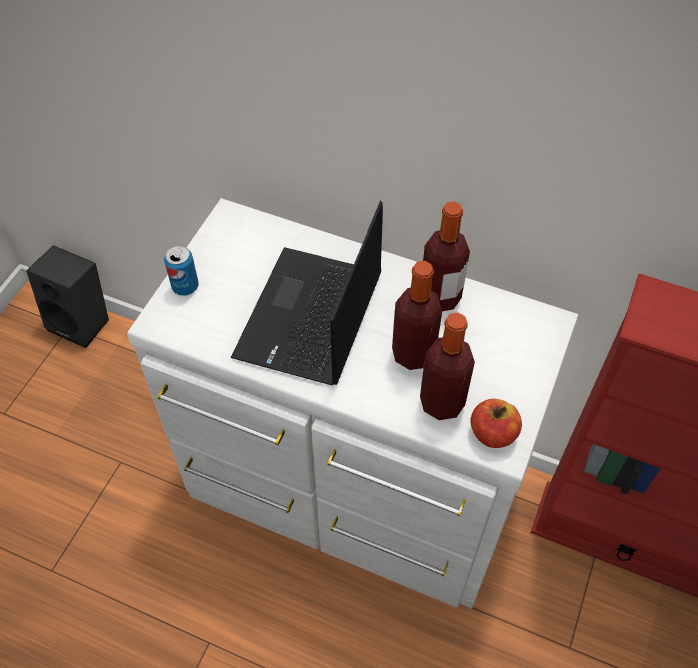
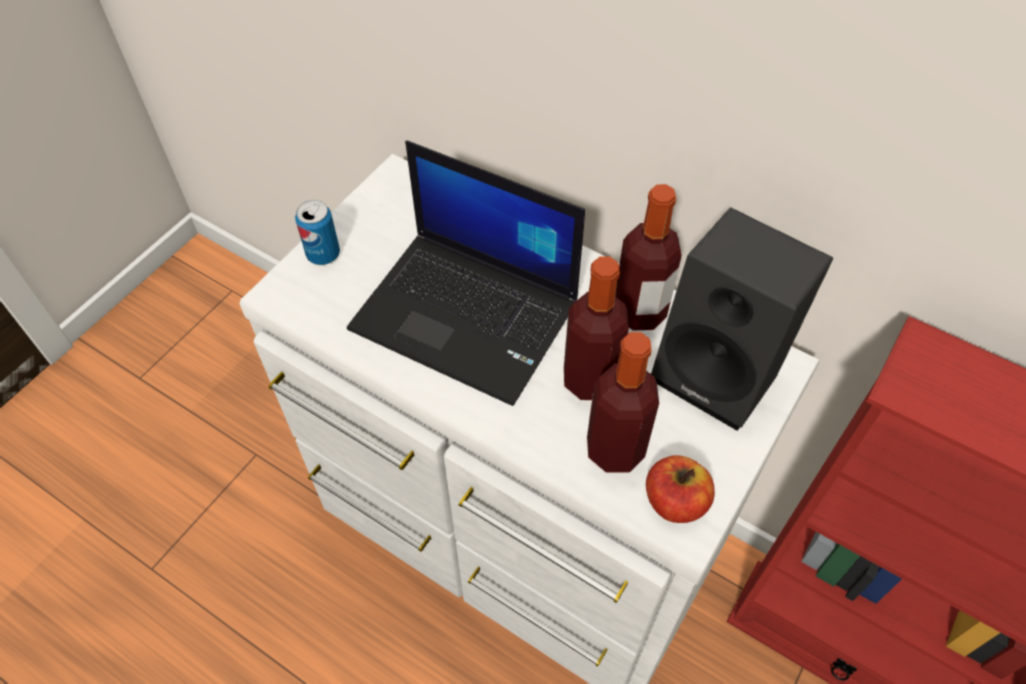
camera: 10 degrees right, 0 degrees up
(83, 322) = (248, 287): black speaker -> black speaker (721, 372)
(310, 318) = (468, 315): laptop -> laptop turned 90 degrees counterclockwise

